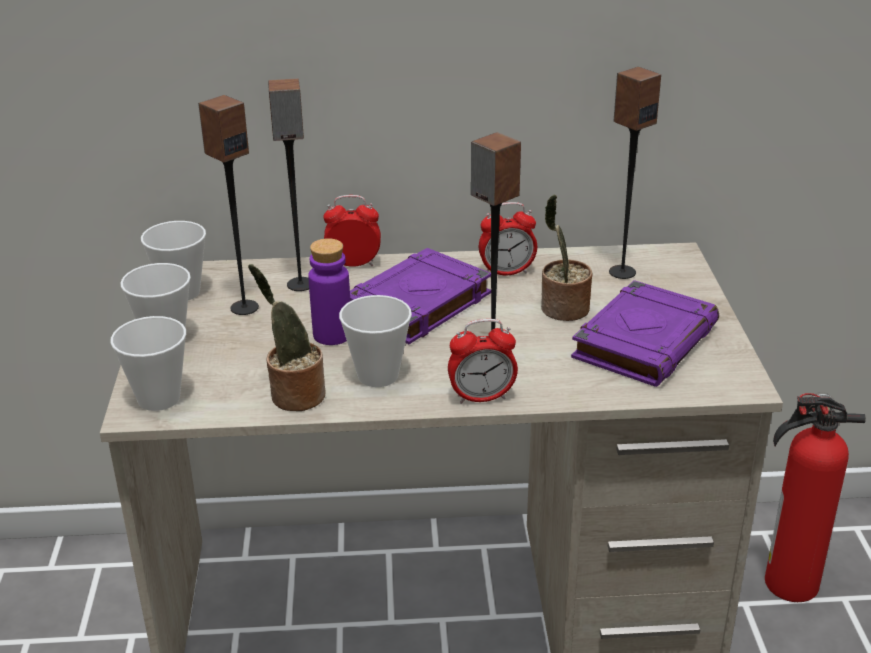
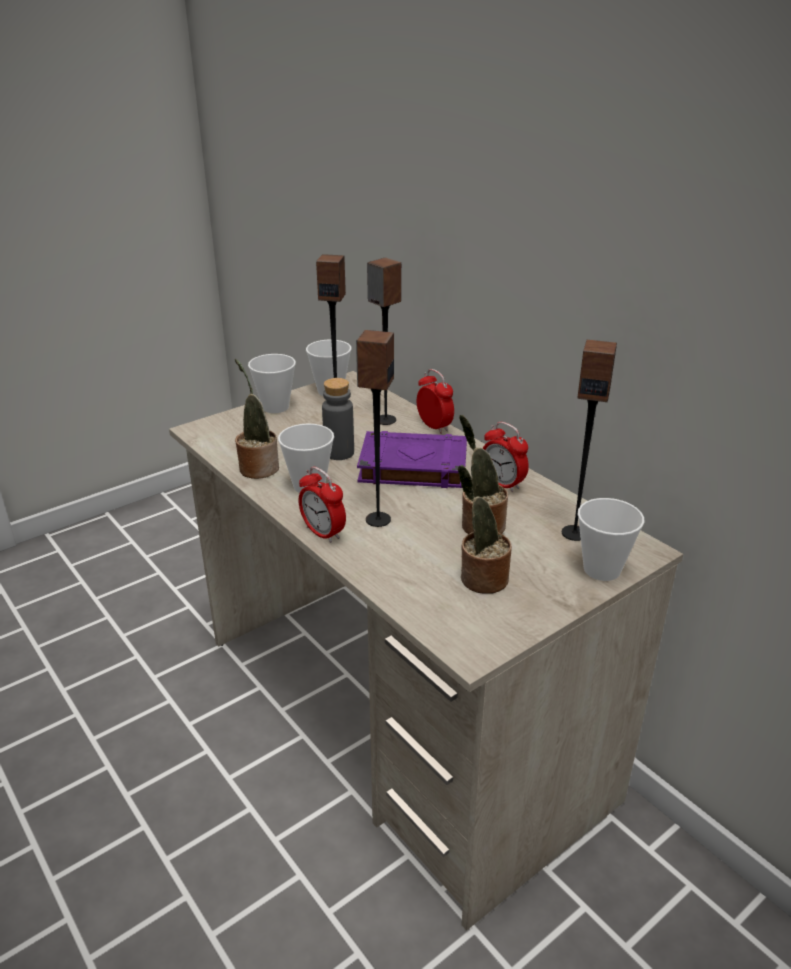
camera: 55 degrees right, 0 degrees up
(159, 398) = (215, 430): cup -> cup (602, 569)
(332, 335) = (339, 453): purple bottle -> grey bottle
(645, 341) = (480, 578): purple book -> potted plant
(787, 583) = (643, 931): fire extinguisher -> none

